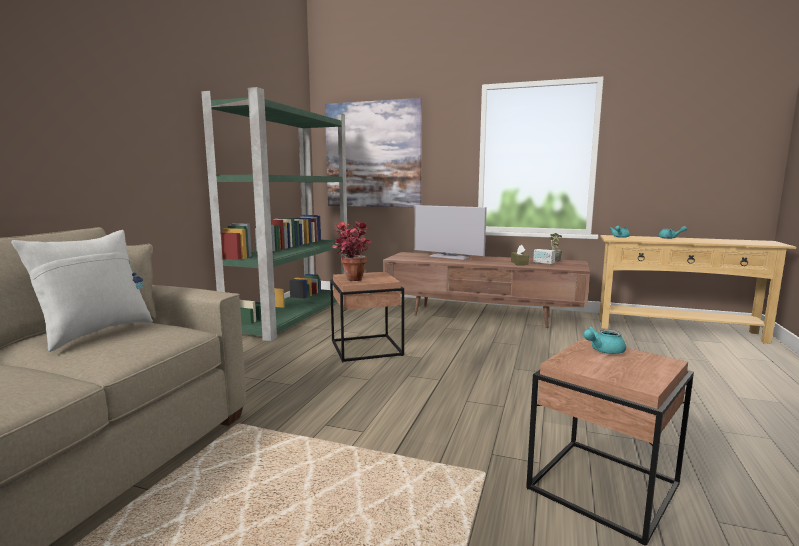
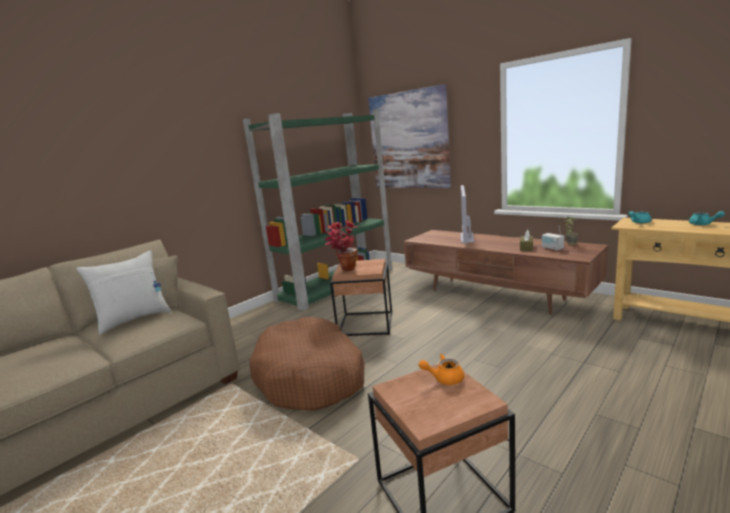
camera: 25 degrees right, 5 degrees up
(346, 403) = (311, 377): none -> brown dog bed
(449, 257) = (467, 237): television -> television turned 45 degrees clockwise
(603, 350) = (444, 378): turquoise teapot -> orange teapot

